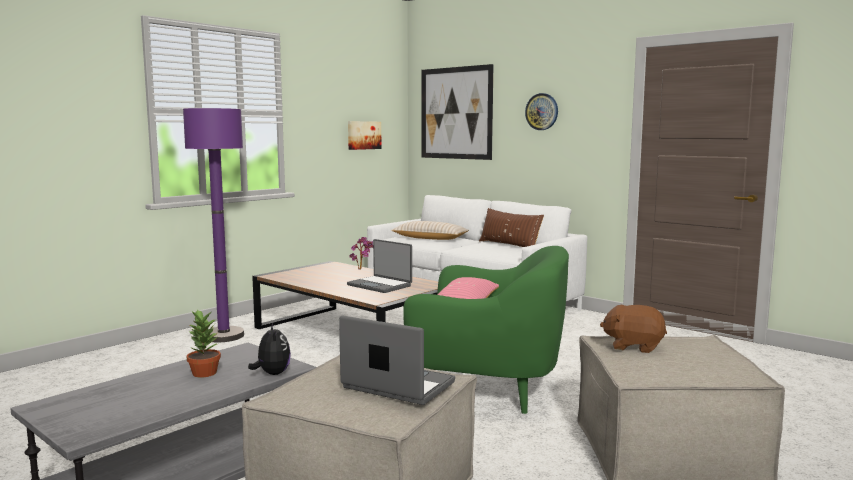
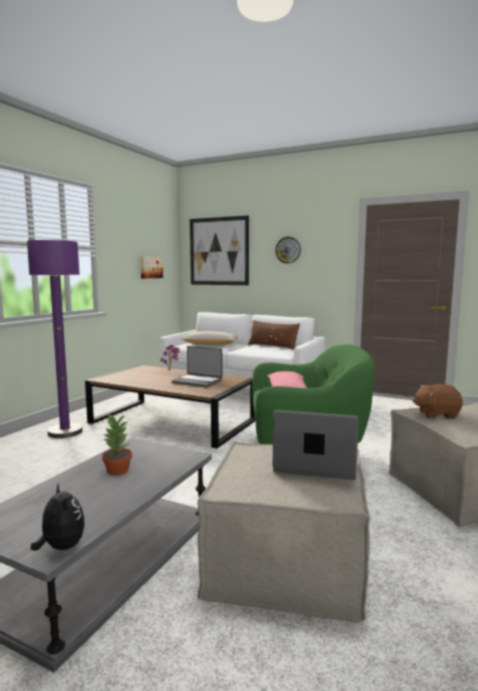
camera: 15 degrees left, 0 degrees up
(272, 374) = (179, 464): plush toy -> plush toy (61, 547)

